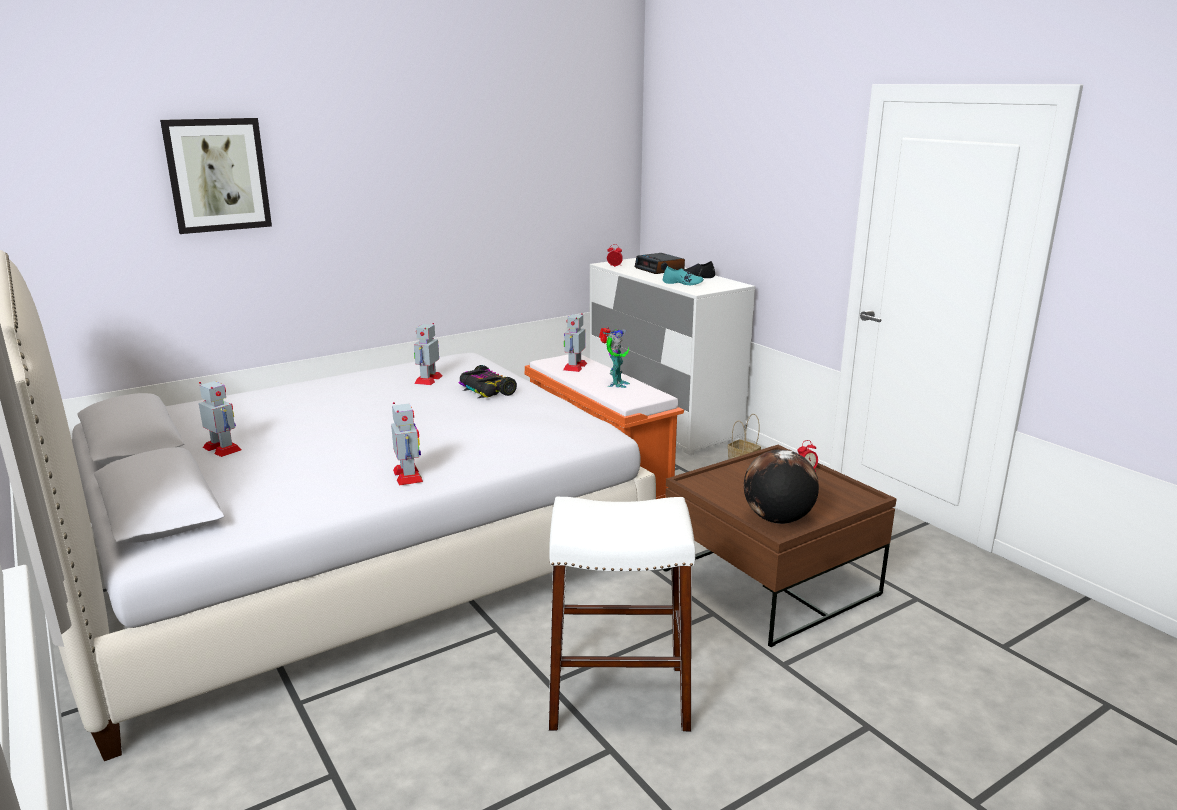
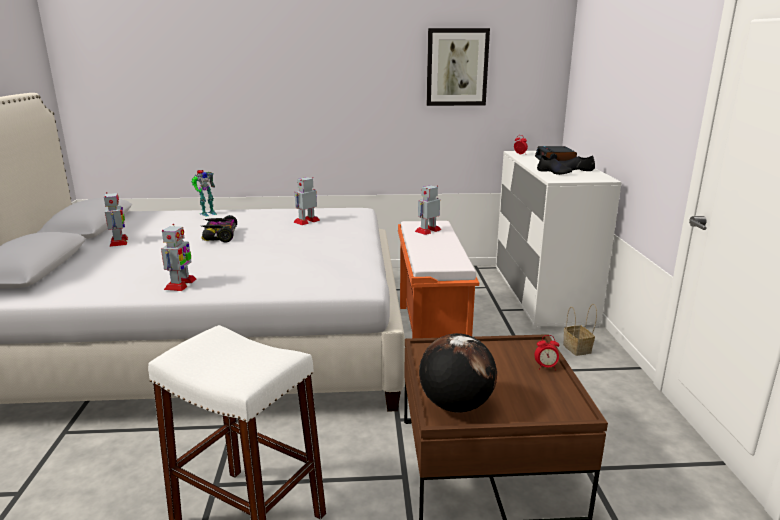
camera: 30 degrees right, 0 degrees up
(217, 175) = (207, 58): picture -> picture (457, 67)
(486, 390) = (330, 235): toy car -> toy car (219, 235)
(615, 384) = (439, 249): toy robot -> toy robot (207, 213)
(683, 283) = (554, 172): turquoise shoe -> black shoe

